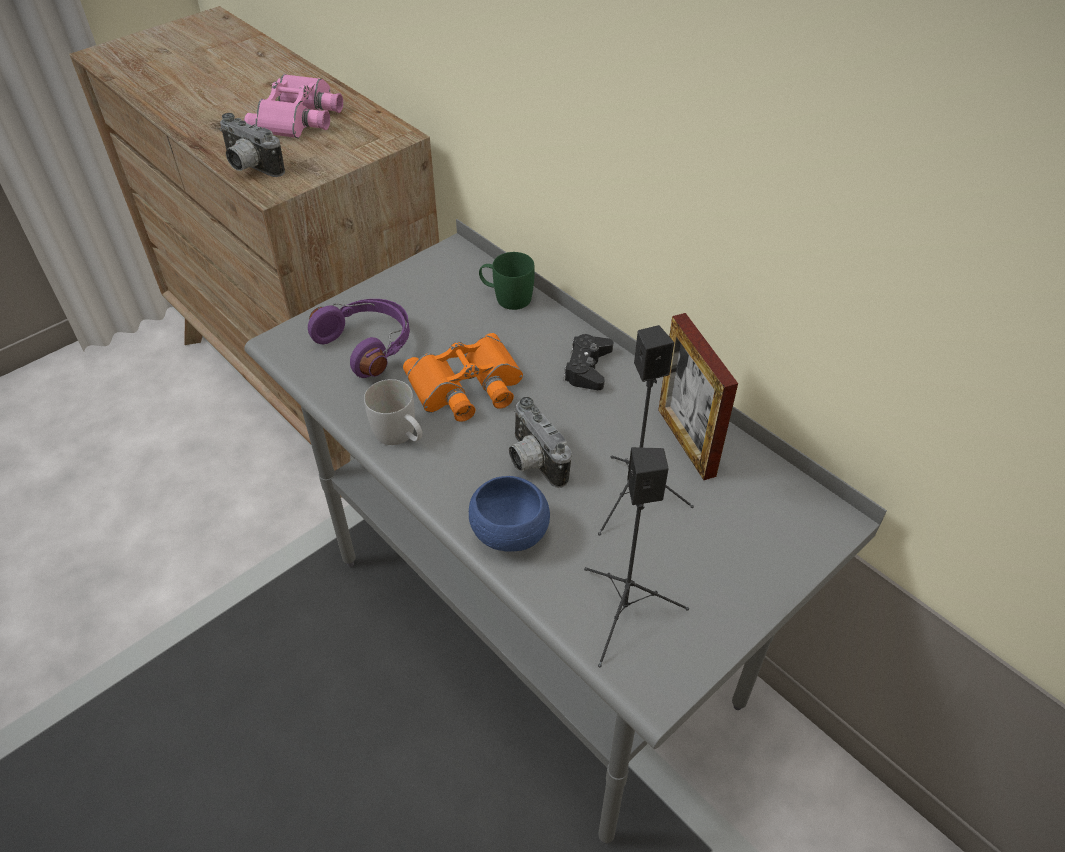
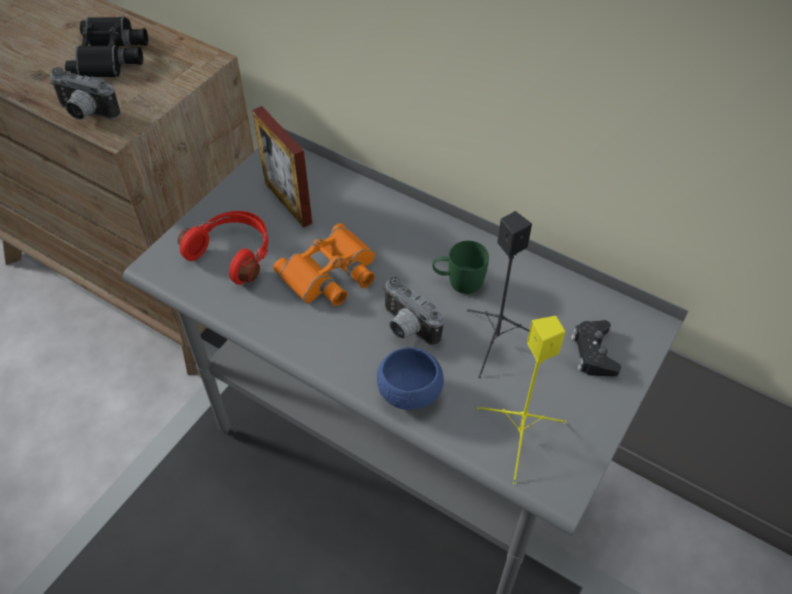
camera: 15 degrees left, 5 degrees up
(300, 116) = (112, 54): pink binoculars -> black binoculars
(368, 345) = (233, 253): purple headphones -> red headphones
(400, 436) = (290, 329): white mug -> none
(506, 297) = (336, 186): green mug -> green mug (458, 281)
(587, 368) = (423, 237): black game controller -> black game controller (593, 353)
(624, 614) = (519, 437): black speaker -> yellow speaker
(686, 442) = (521, 285): picture frame -> picture frame (288, 203)

